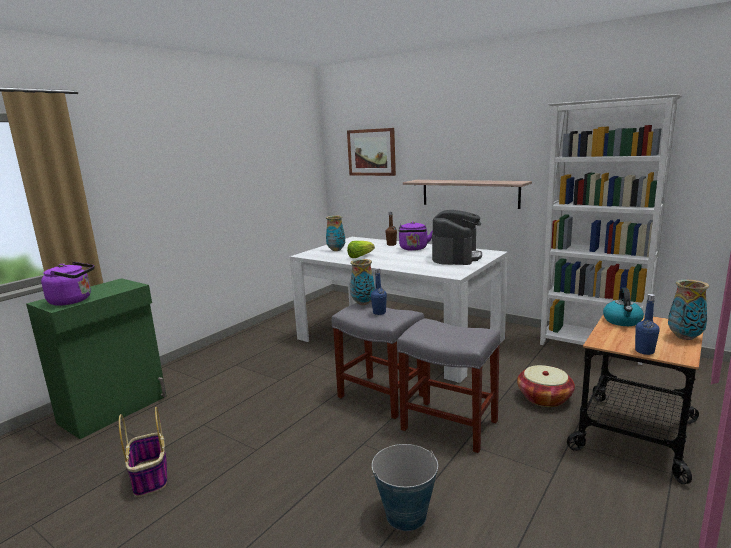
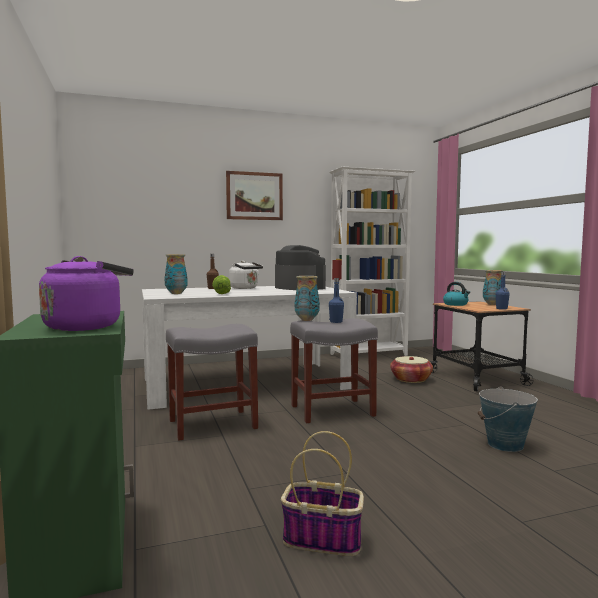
camera: 55 degrees left, 10 degrees down
(371, 152) = (140, 198): picture -> picture (254, 196)
(413, 249) = (245, 288): purple kettle -> white kettle
(448, 425) = (408, 406): grey stool -> grey stool (211, 424)
(469, 193) = (255, 241): shelf -> none

